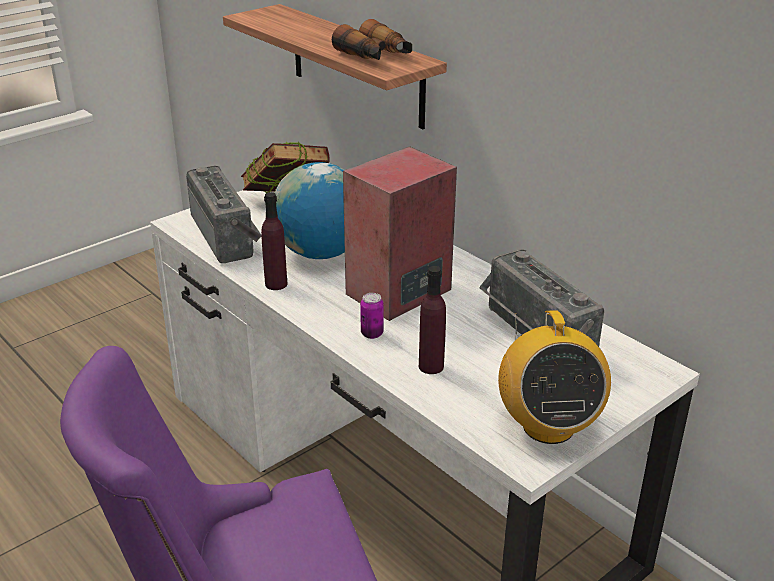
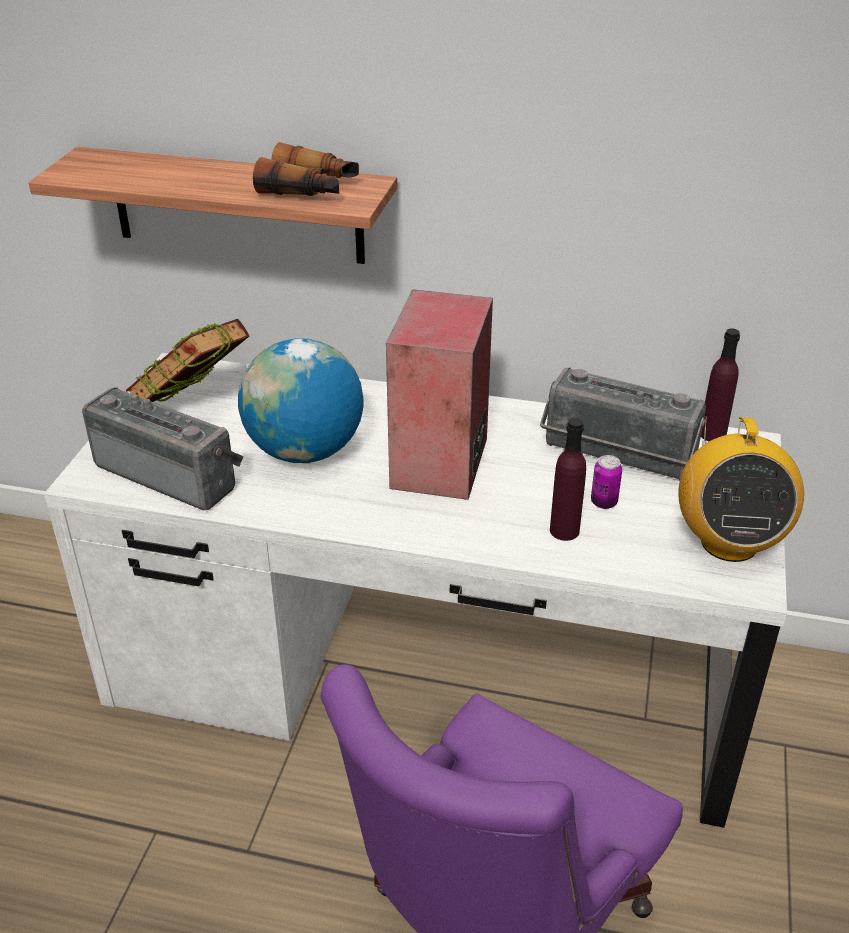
camera: 35 degrees left, 5 degrees up
(276, 284) = (300, 509): purple bottle -> purple bottle (712, 434)
(372, 334) = (468, 521): can -> can (604, 502)
(547, 426) = (728, 542): radio -> radio turned 45 degrees clockwise

